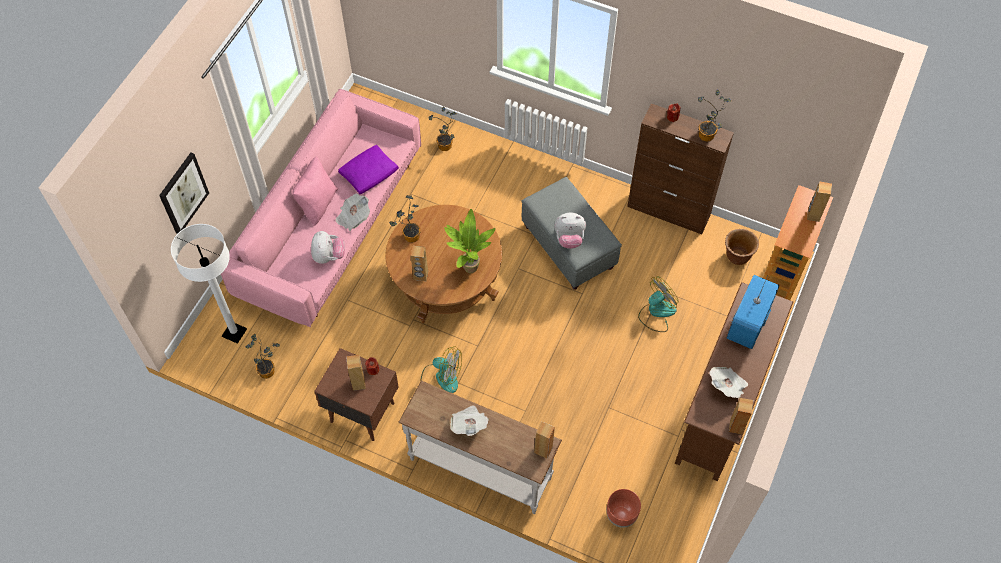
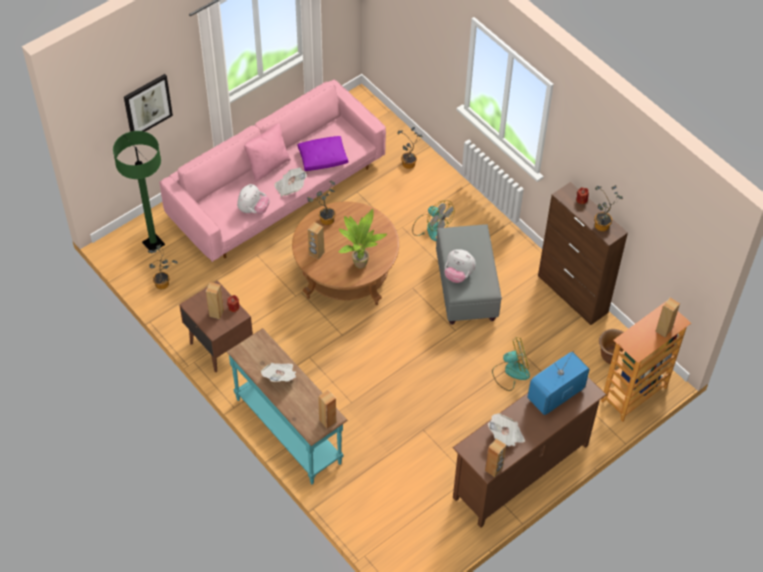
camera: 25 degrees right, 5 degrees down
(234, 333) = (153, 244): white floor lamp -> green floor lamp
(441, 378) = (297, 347): fan -> fan (431, 227)
(481, 467) = (289, 430): white console table -> turquoise console table
(621, 515) = (382, 517): brown planter -> none

